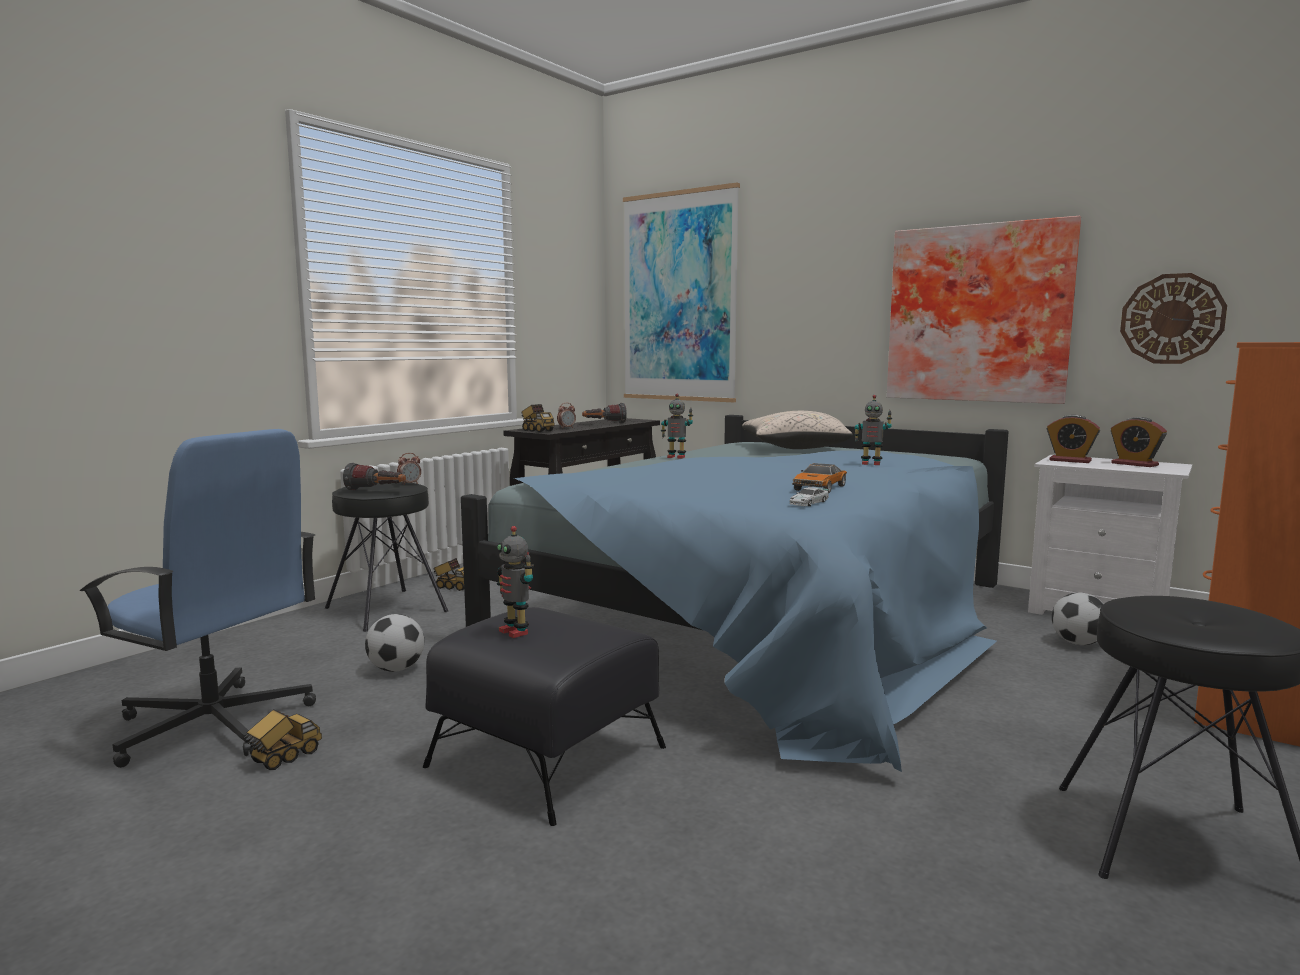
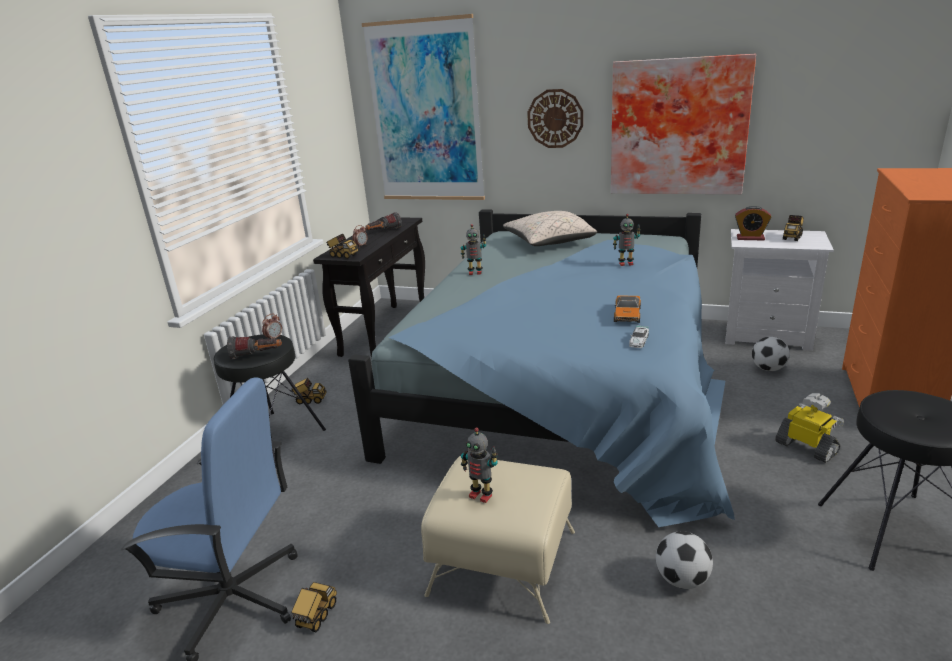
camera: 15 degrees left, 15 degrees up
(396, 669) = (332, 503): football -> football (682, 580)
(547, 757) = (504, 563): black ottoman -> beige ottoman
(1084, 727) = (807, 447): none -> toy robot
(1134, 464) = (792, 237): alarm clock -> toy truck
(1172, 319) = (815, 130): wall clock -> wall clock (555, 118)

